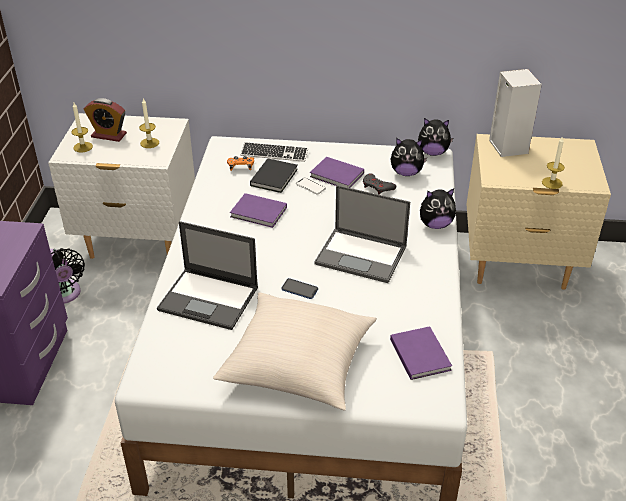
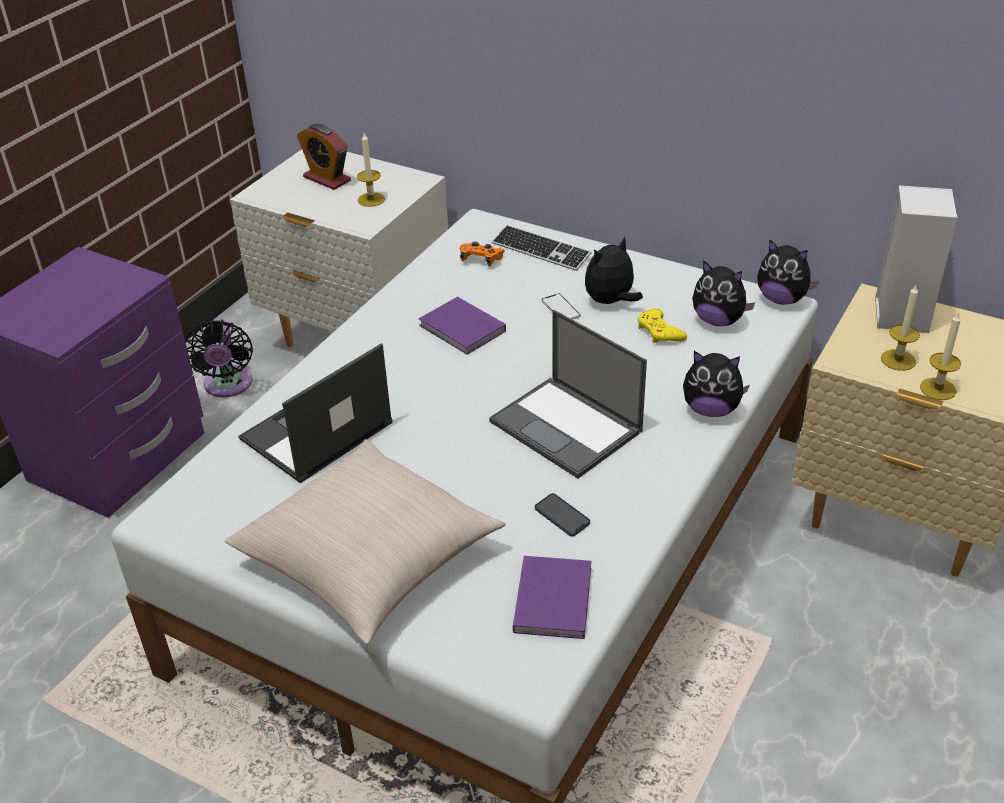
camera: 25 degrees right, 0 degrees up
(83, 147) = (284, 188): candle -> candle (898, 360)
(209, 299) = (315, 432): laptop -> laptop turned 90 degrees clockwise
(275, 177) = (519, 283): black book -> none
(299, 289) = (444, 452): phone -> phone (562, 516)
(337, 176) = (610, 302): purple book -> plush toy
(377, 187) = (659, 331): grey game controller -> yellow game controller

